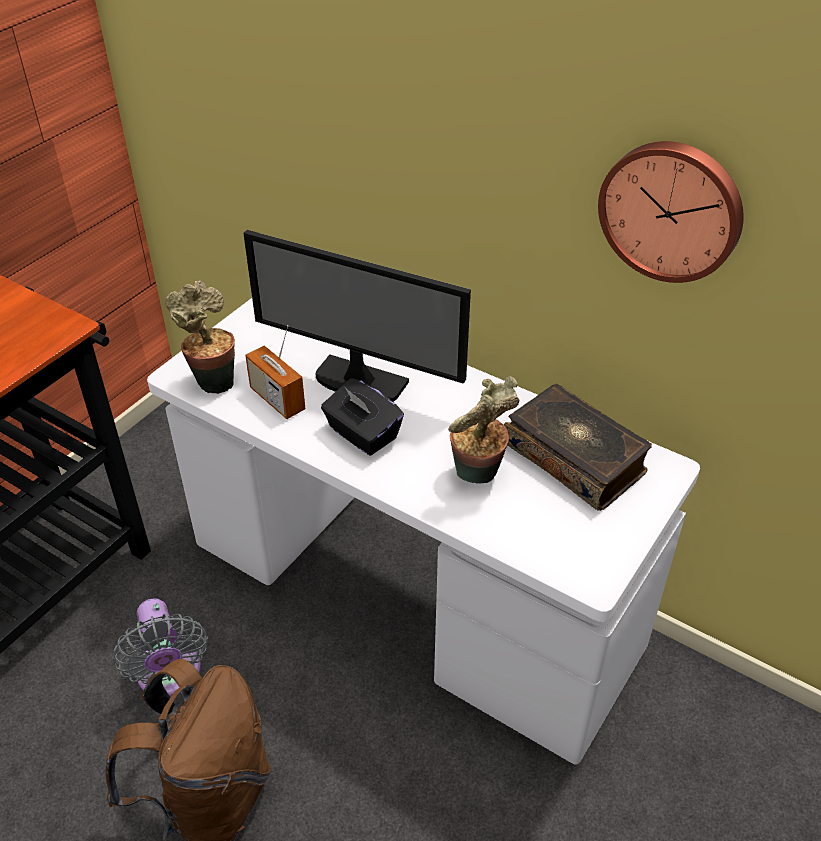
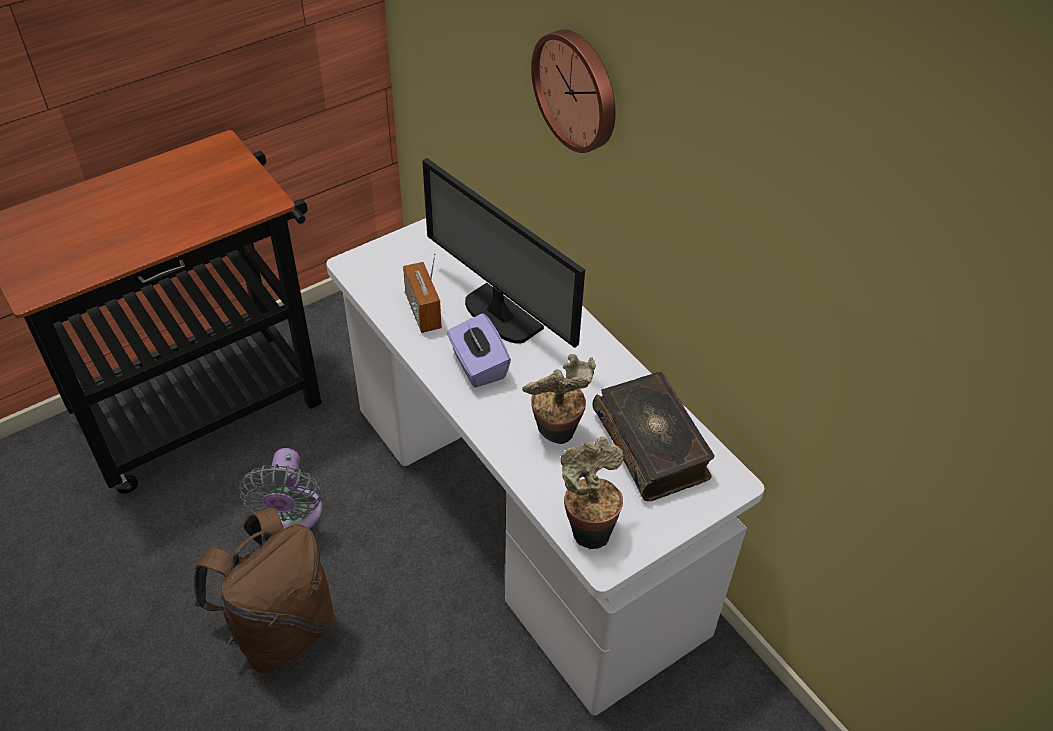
camera: 20 degrees right, 5 degrees up
(212, 381) = (378, 279): potted plant -> potted plant (588, 529)
(362, 434) = (478, 365): black tissue box -> purple tissue box
(672, 210) = (764, 252): wall clock -> wall clock (578, 89)

